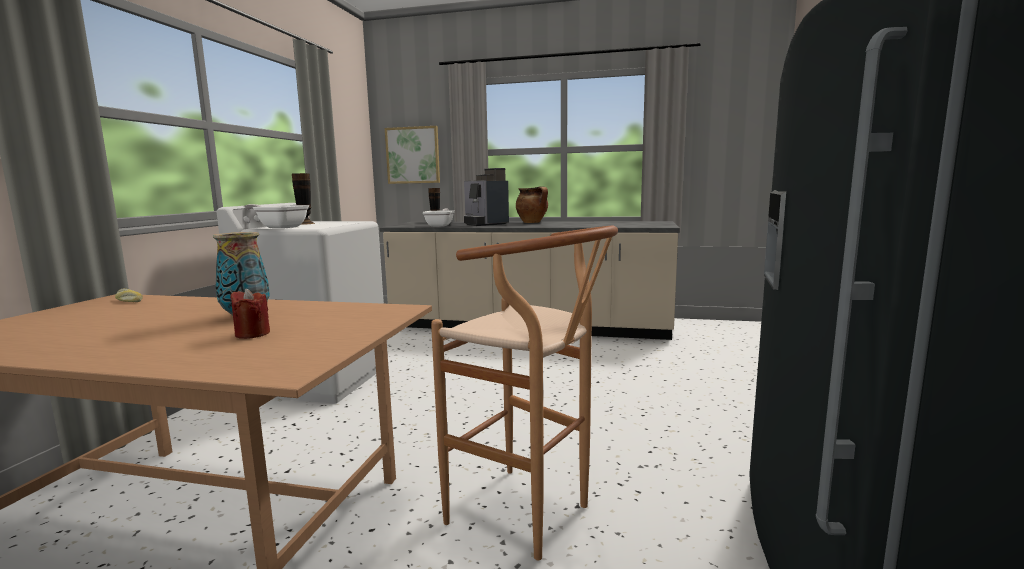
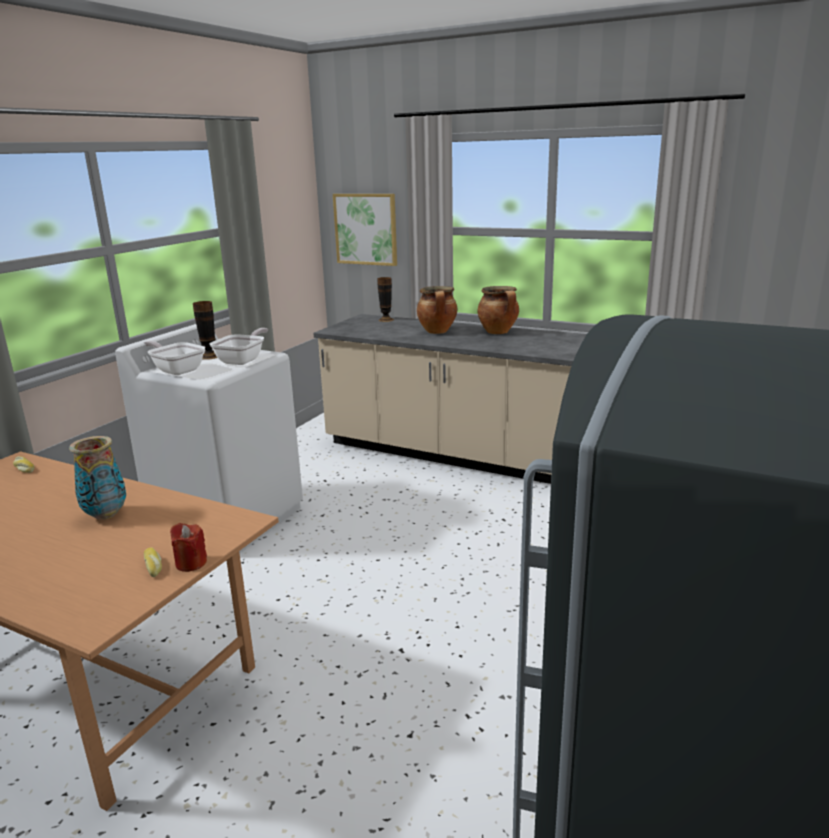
camera: 15 degrees right, 10 degrees up
(252, 334) = (96, 552): red candle -> red candle (191, 563)
(327, 335) = (154, 566): none -> bread
(440, 225) = (383, 333): frying pan -> frying pan (243, 360)
(484, 224) = (438, 332): coffee machine -> cooking pot
(531, 517) = (359, 739): brown stool -> none

